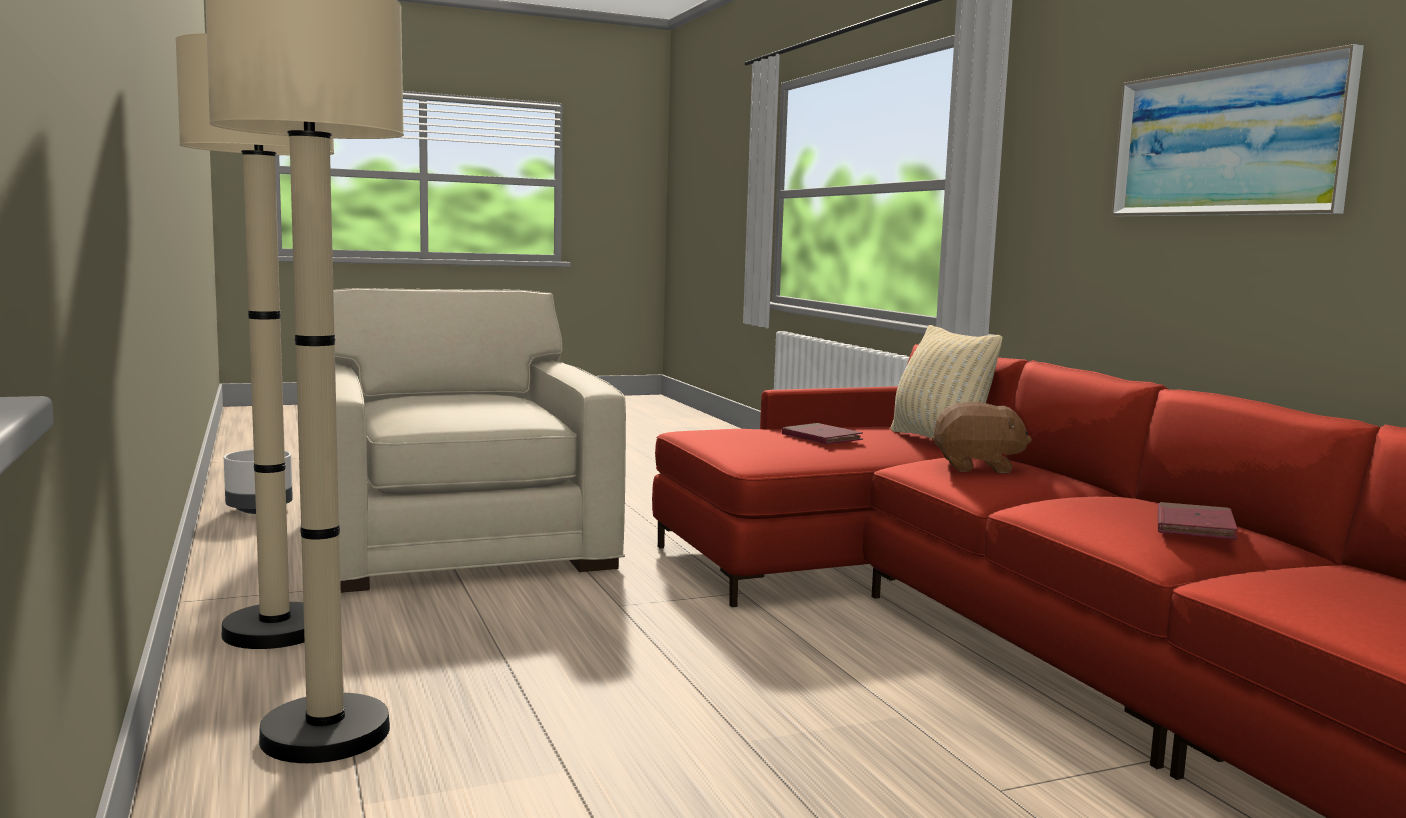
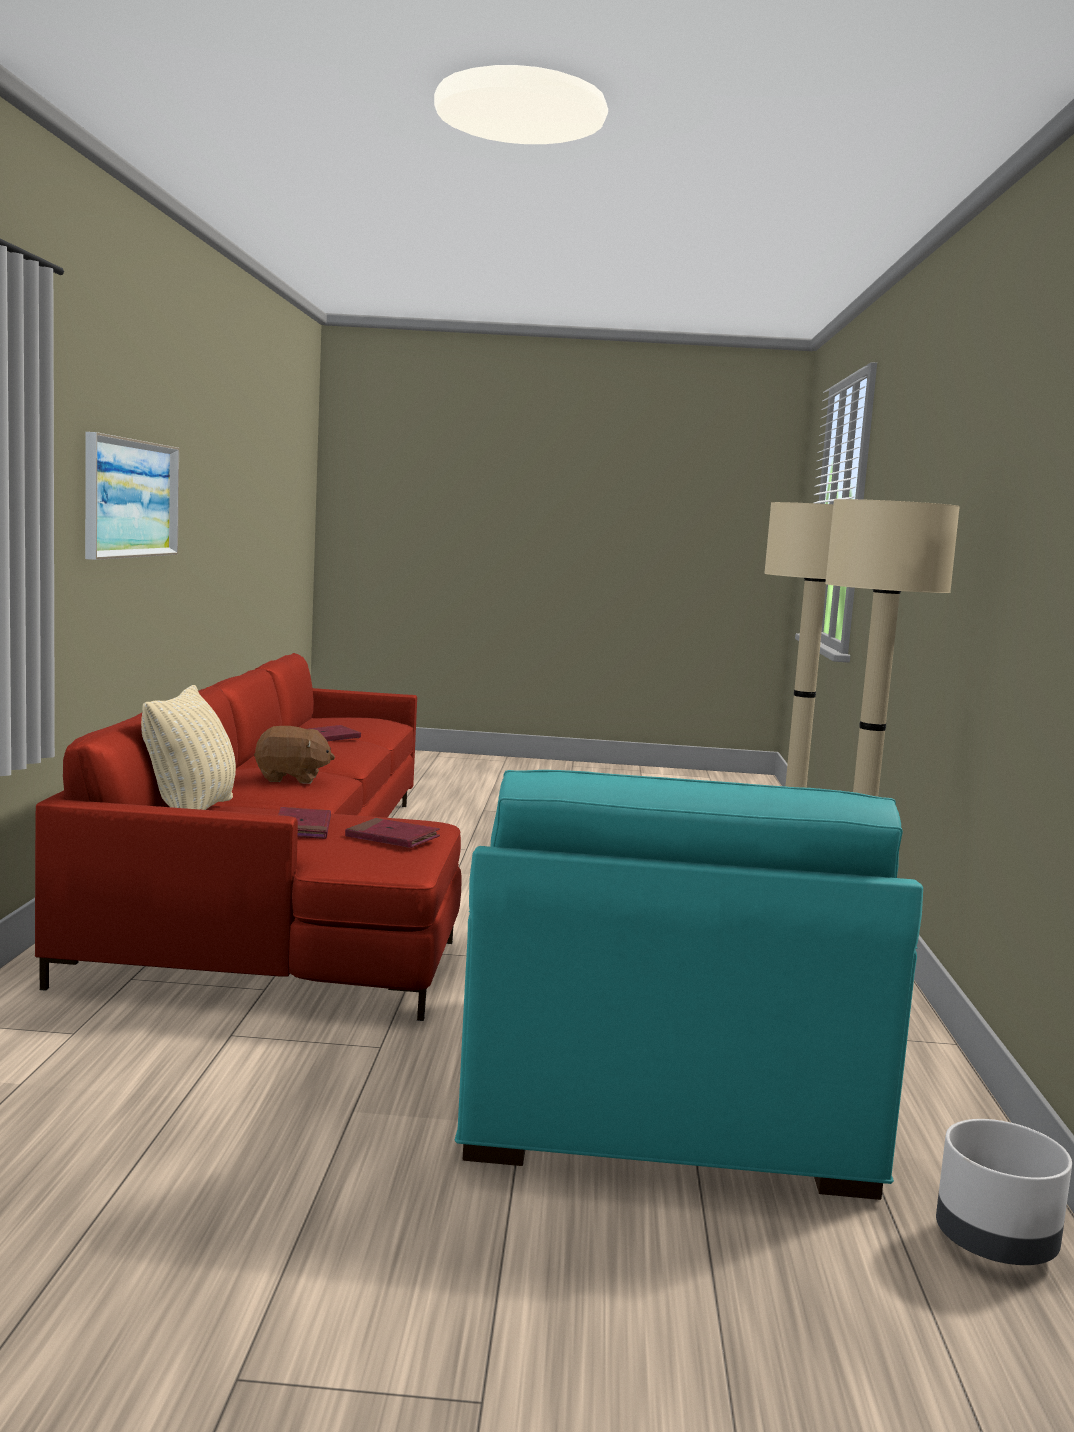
camera: 155 degrees left, 0 degrees up
(456, 540) = (662, 1084): beige armchair -> turquoise armchair
(739, 440) = (392, 838): none -> red book
(977, 467) = (291, 779): brown plush toy -> brown plush toy turned 150 degrees clockwise

